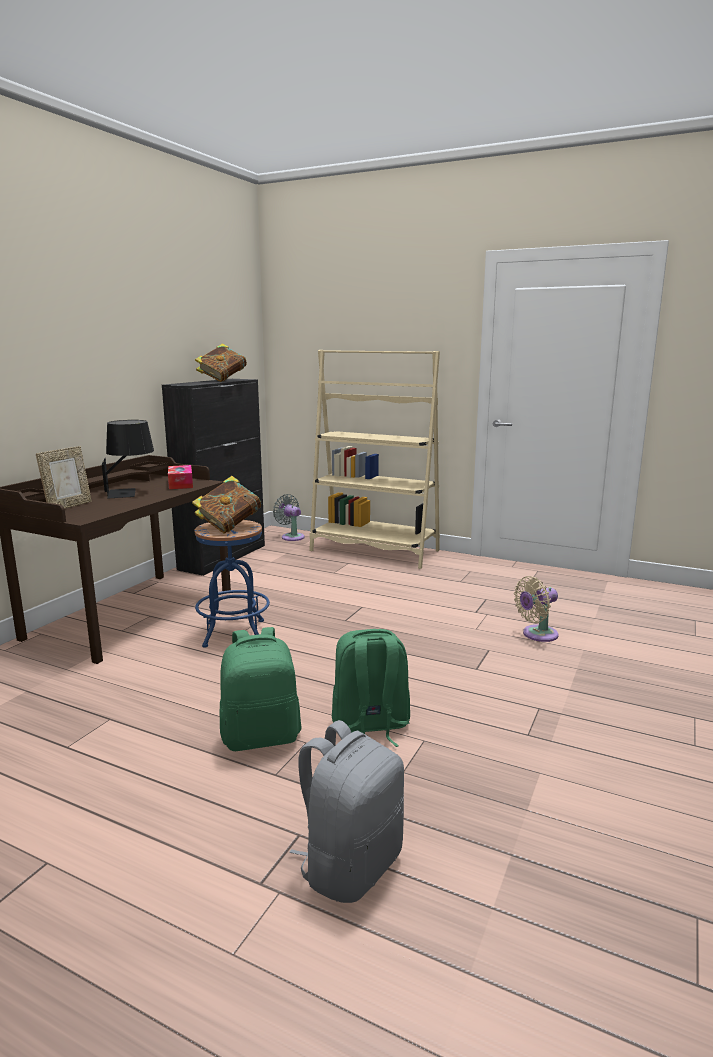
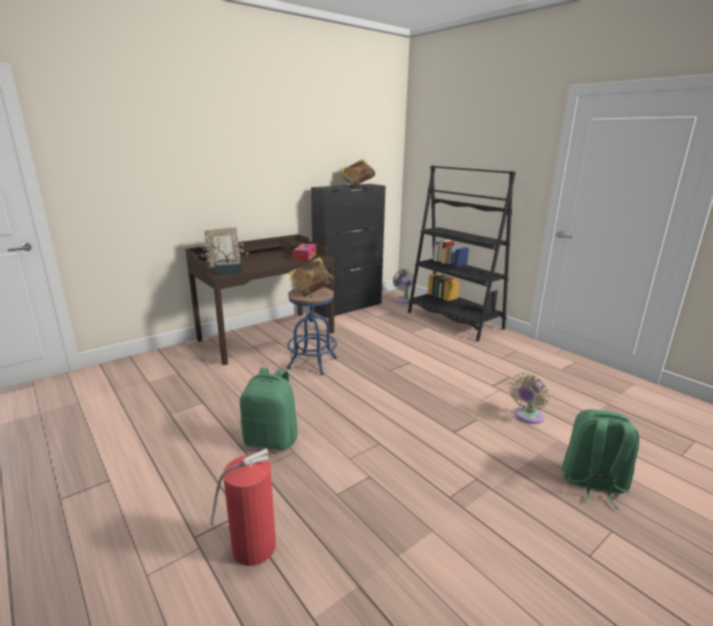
camera: 25 degrees right, 5 degrees up
(82, 514) = (224, 272): none -> potted plant
(131, 492) = (269, 259): black table lamp -> none
(350, 865) = (251, 547): grey backpack -> fire extinguisher
(370, 726) = (342, 454): green backpack -> green backpack (593, 483)
(374, 551) = (454, 320): beige bookcase -> black bookcase
(537, 635) = (527, 417): beige fan -> beige fan turned 45 degrees counterclockwise

